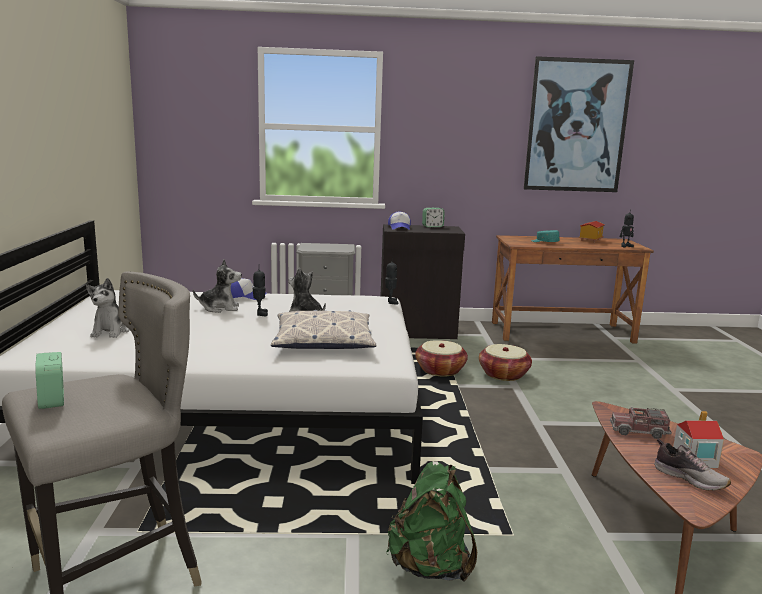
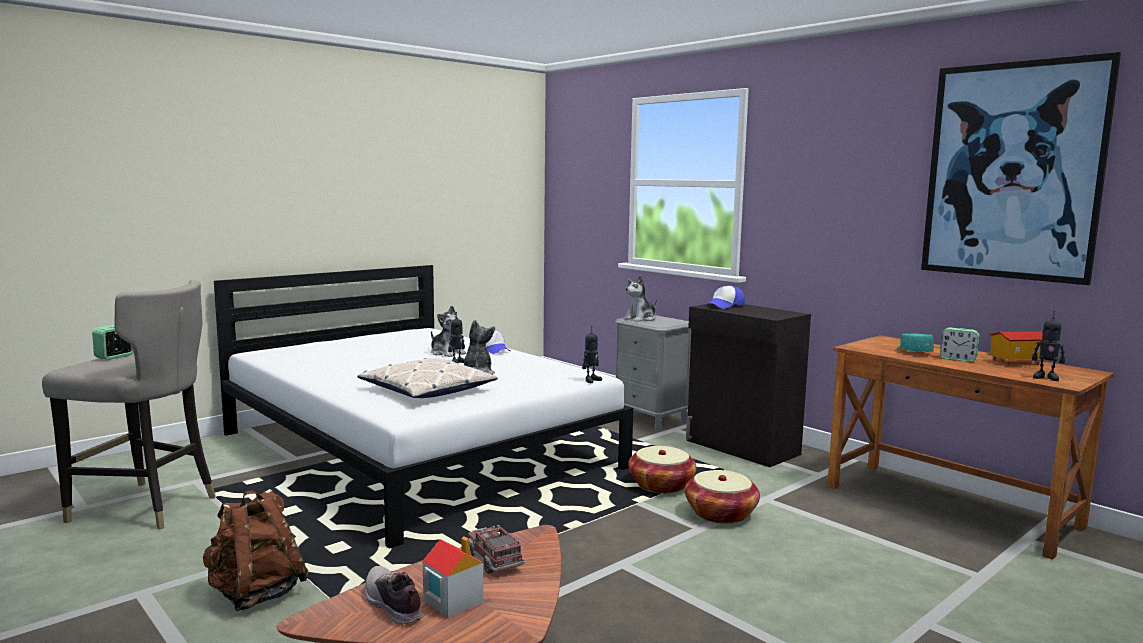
camera: 50 degrees right, 5 degrees down
(111, 331) = (342, 350): plush toy -> plush toy (640, 319)
(430, 566) = (256, 594): green backpack -> brown backpack
(432, 226) = (772, 310): alarm clock -> alarm clock (958, 359)
(689, 478) = (392, 605): shoe -> shoe turned 135 degrees clockwise

